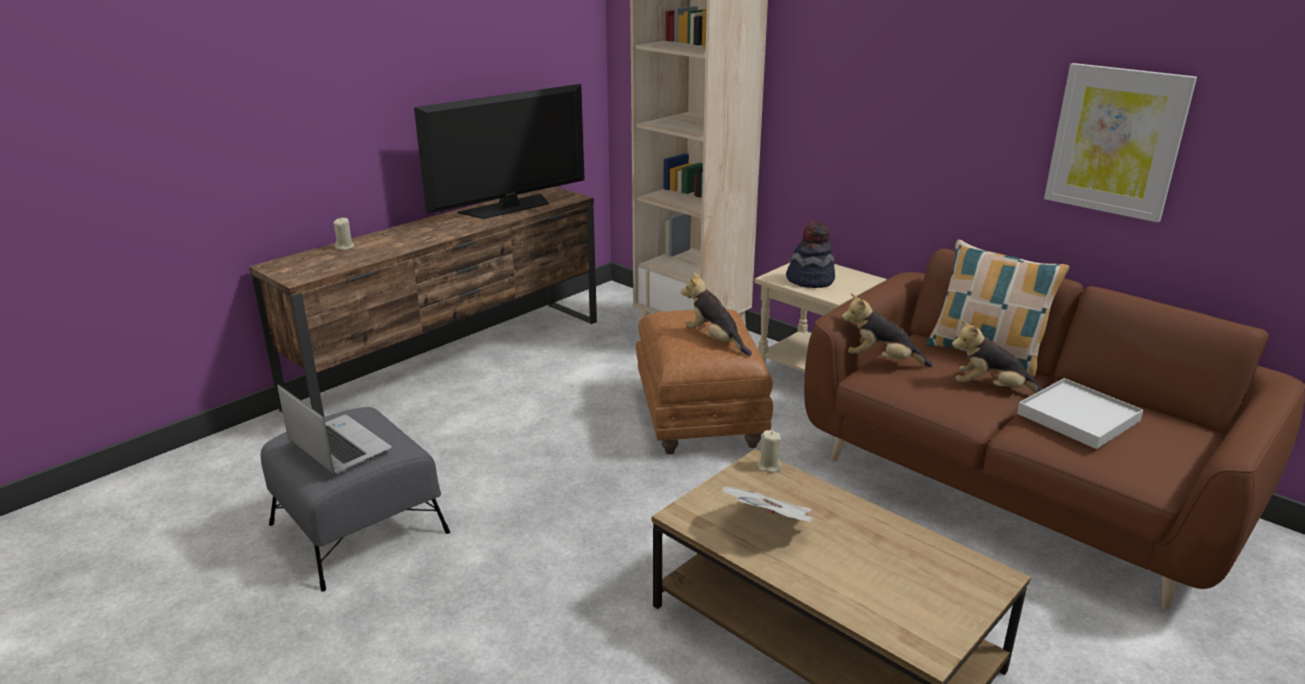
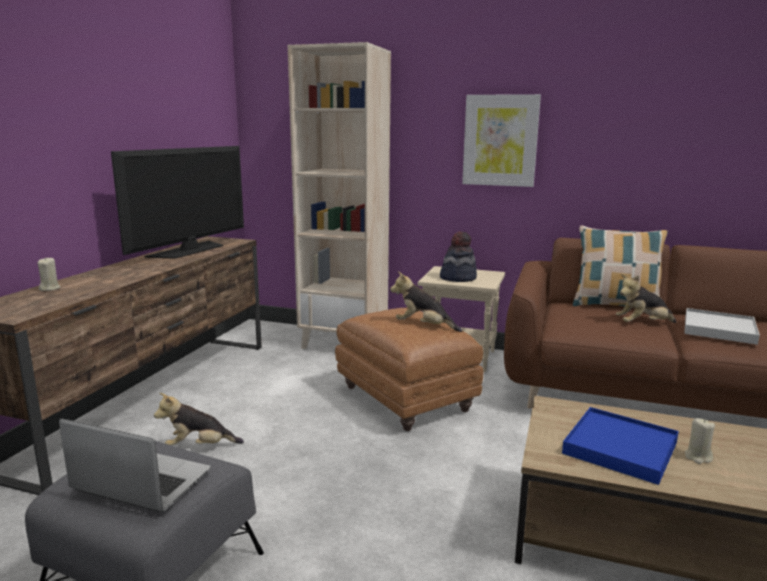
camera: 25 degrees left, 10 degrees down
(769, 466) = (561, 405): beige candle -> beige candle (698, 457)
(770, 525) = (620, 448): newspaper -> blue tray
(881, 361) = (560, 319): plush toy -> plush toy (199, 446)
(1116, 141) = (672, 146): picture -> picture (500, 140)

